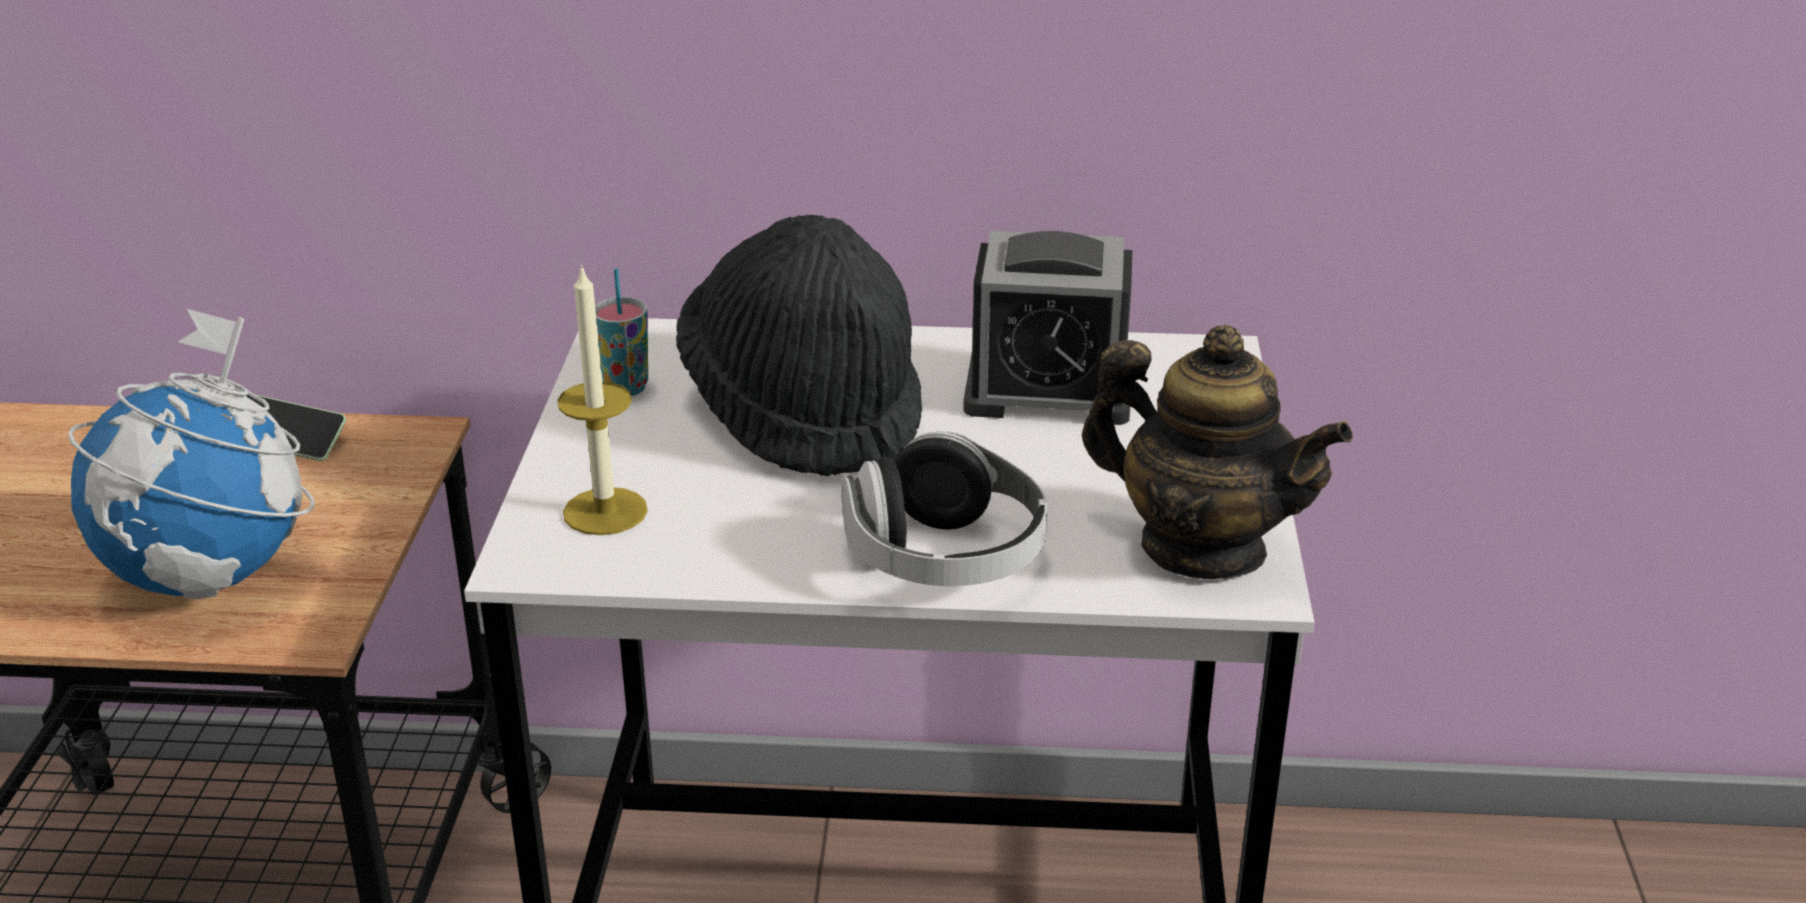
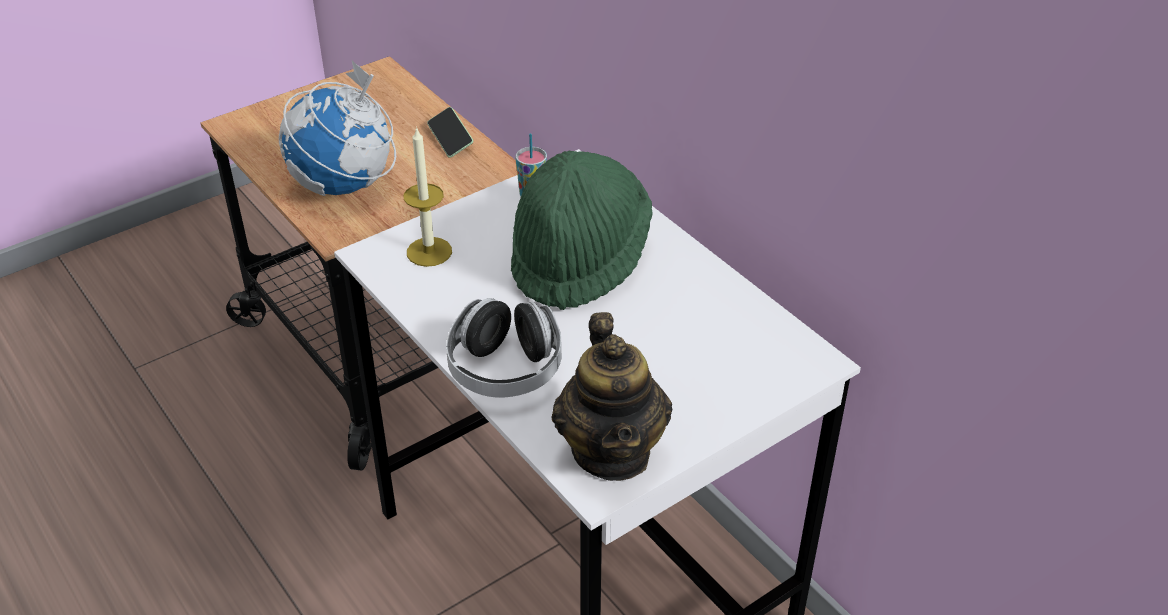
camera: 50 degrees right, 10 degrees up
(805, 410) = (579, 258): black hat -> green hat
(1048, 391) = (697, 323): alarm clock -> none

